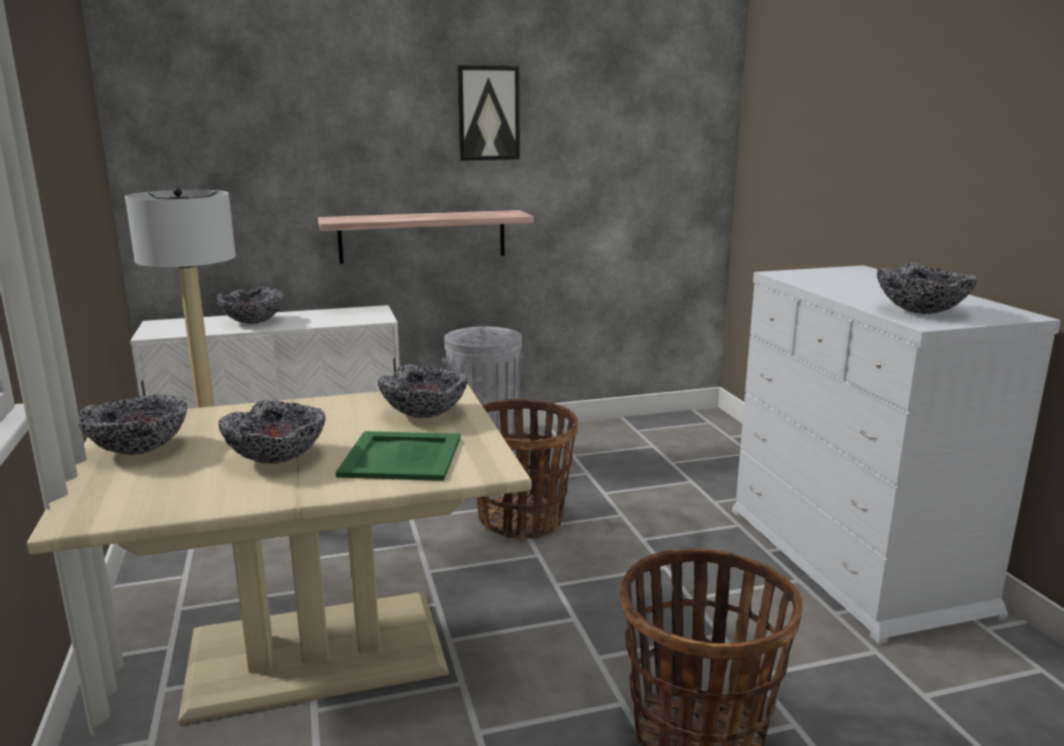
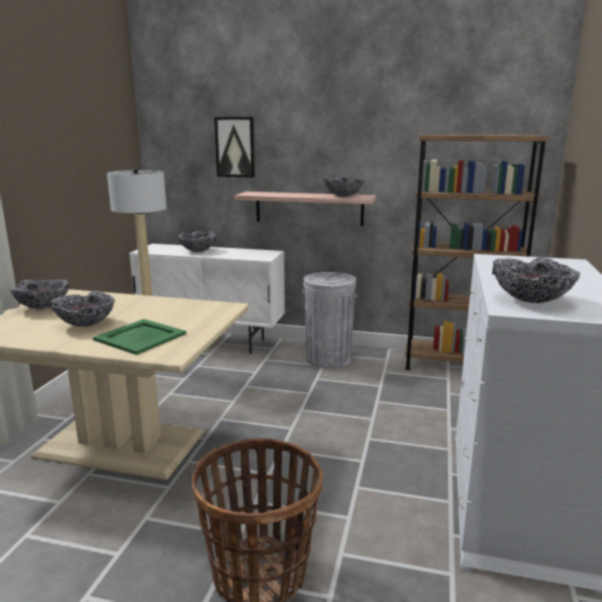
camera: 30 degrees right, 0 degrees up
(424, 414) = (193, 316): bowl -> bowl (343, 196)
(488, 113) = (356, 127): picture -> picture (235, 147)
(521, 520) = (305, 404): basket -> none
(647, 428) = (458, 365): none -> brown bookcase

